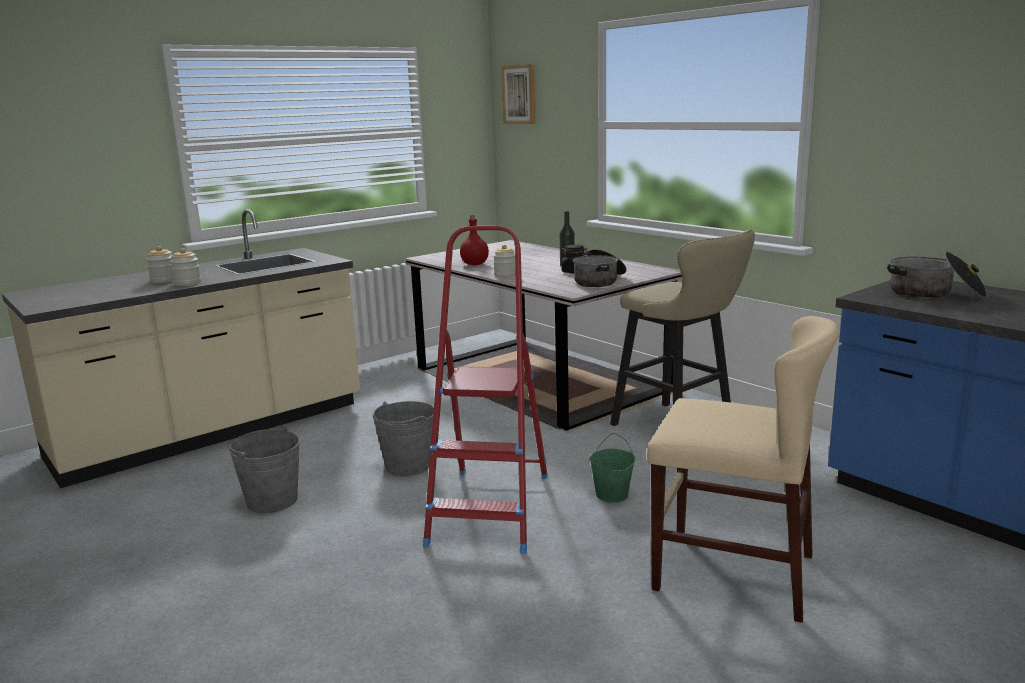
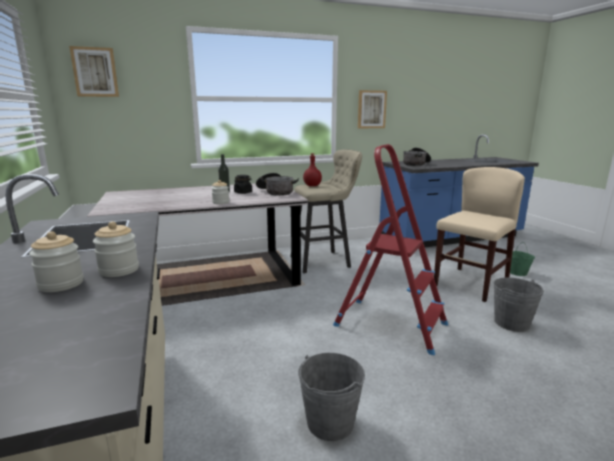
camera: 70 degrees left, 0 degrees up
(408, 465) = (308, 344): grey bucket -> grey bucket (511, 323)
(474, 264) = (167, 204): red bottle -> red bottle (312, 186)
(612, 495) = (390, 290): green bucket -> green bucket (518, 273)
(889, 148) = (371, 109): none -> picture

